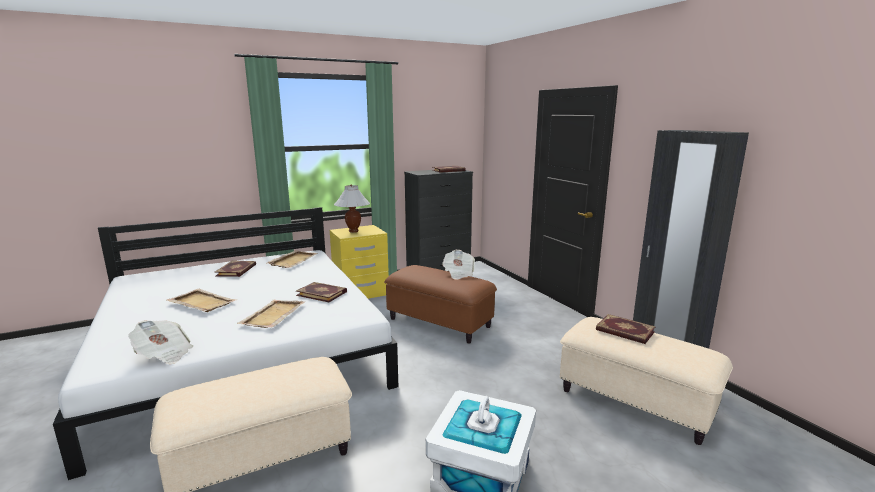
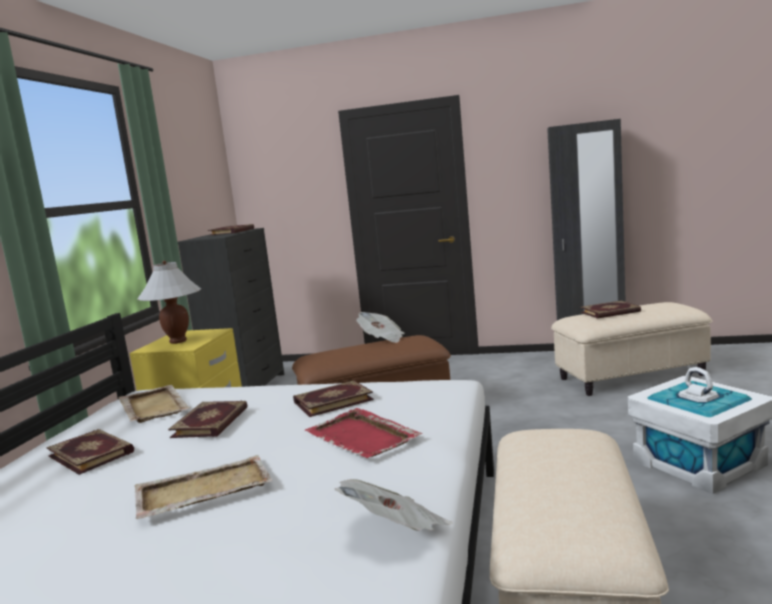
camera: 50 degrees left, 5 degrees down
(272, 315) = (362, 437): beige tray -> red tray
(277, 278) = (211, 422): none -> book

